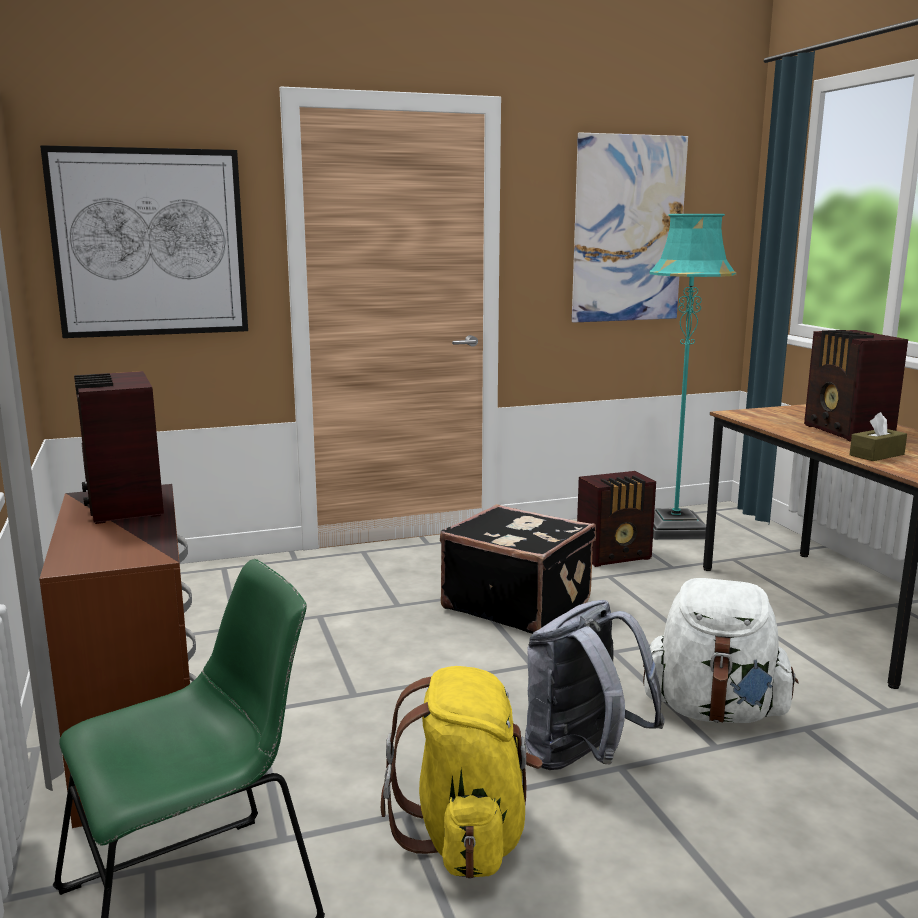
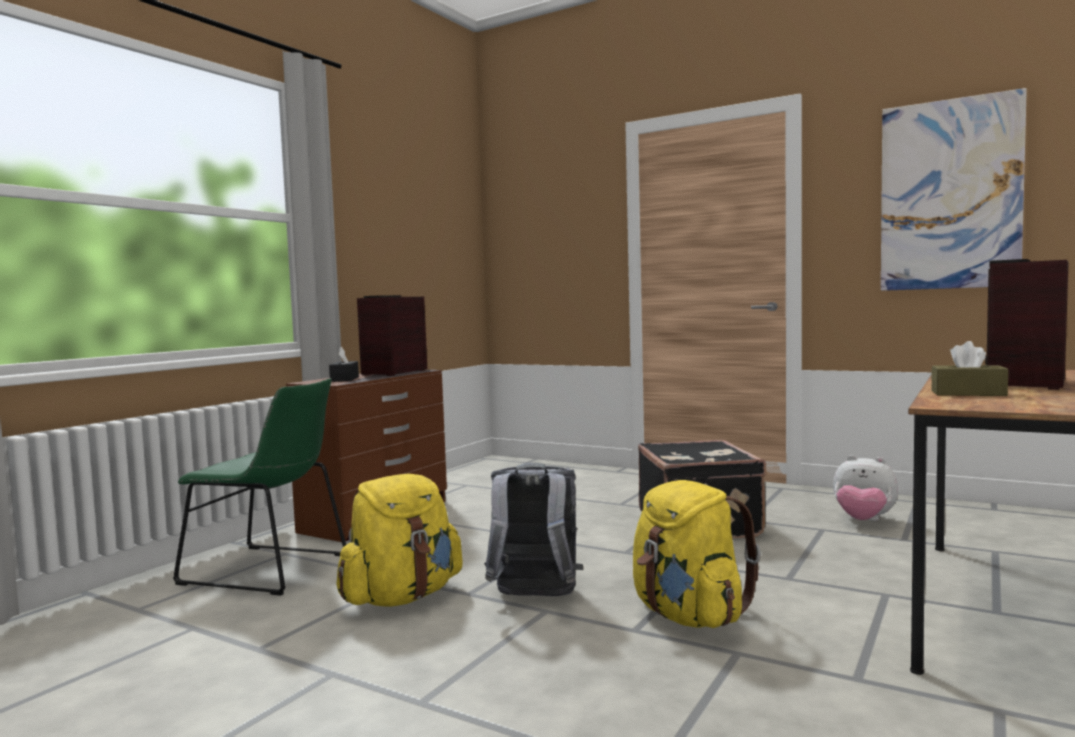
camera: 50 degrees right, 10 degrees down
(116, 542) = (344, 379): none -> black tissue box
(150, 243) = (545, 238): picture -> none
(615, 556) = (863, 521): radio -> plush toy
(675, 529) = (984, 520): turquoise floor lamp -> none
(714, 711) = (688, 616): white backpack -> yellow backpack

